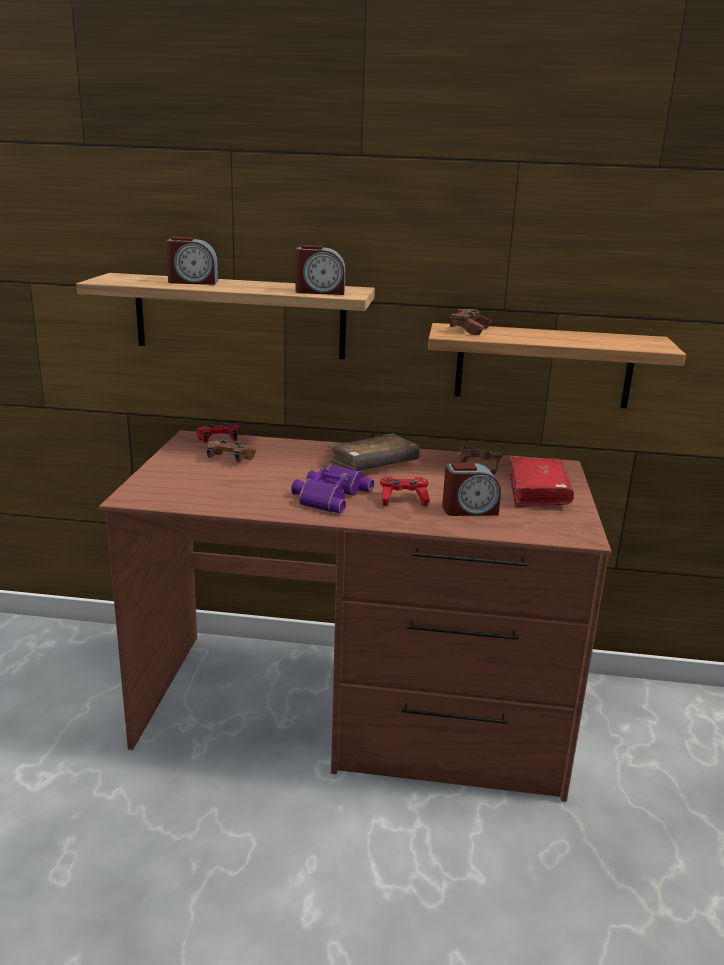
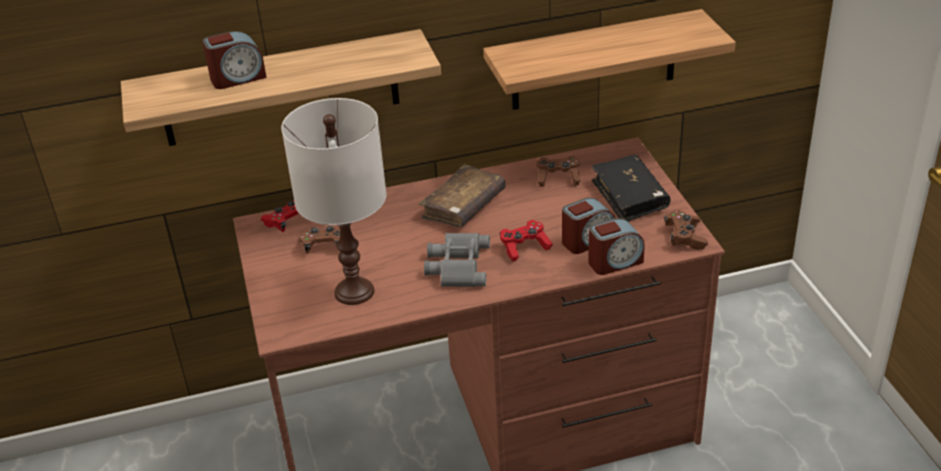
camera: 20 degrees left, 15 degrees up
(222, 489) = (354, 291): none -> white table lamp
(320, 292) = (383, 60): alarm clock -> alarm clock (615, 262)
(329, 496) = (456, 265): purple binoculars -> grey binoculars
(469, 330) = (529, 54): brown game controller -> brown game controller (685, 237)
(538, 493) = (629, 197): red book -> black book

